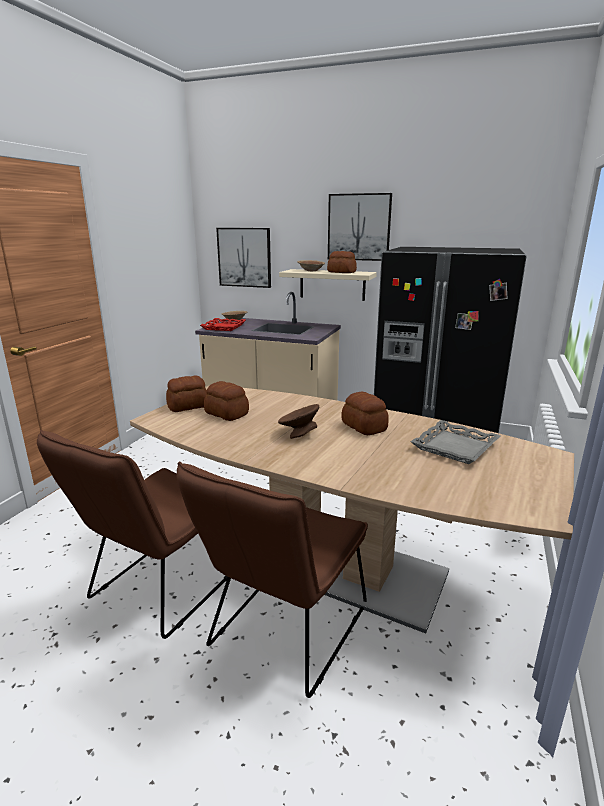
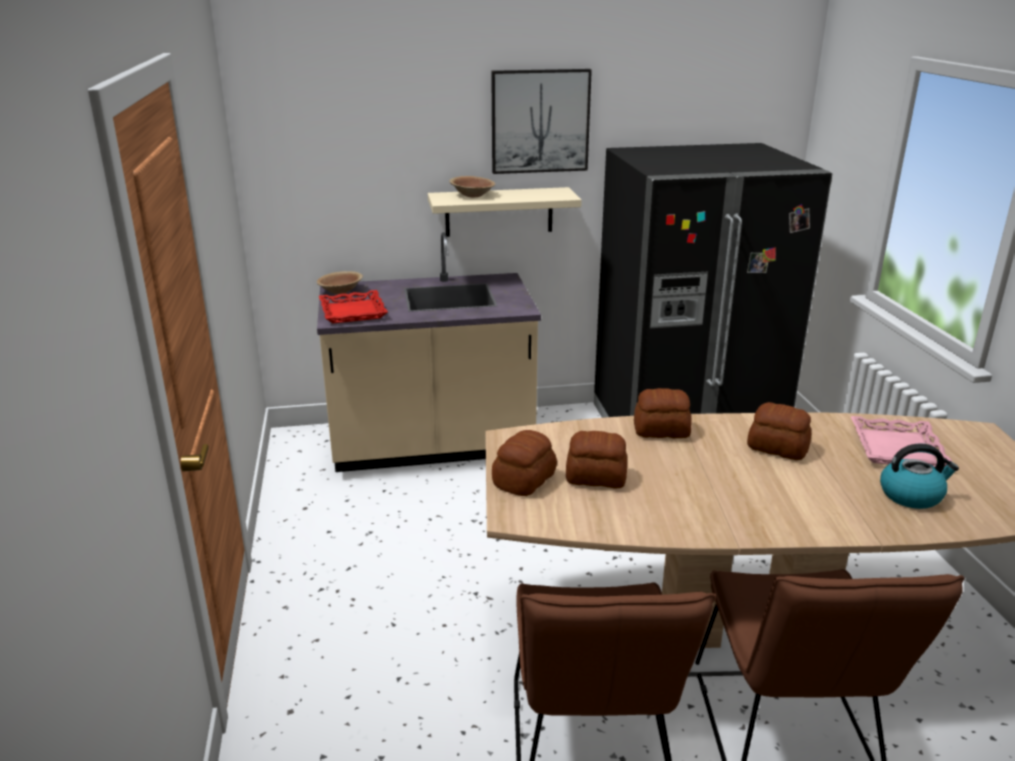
camera: 30 degrees left, 5 degrees up
(244, 257) = (338, 179): picture -> none
(298, 434) = (729, 482): brown bowl -> none
(341, 272) = (527, 195): bread -> bread (660, 430)
(416, 472) = (911, 495): none -> kettle
(454, 447) = (896, 448): grey tray -> pink tray

